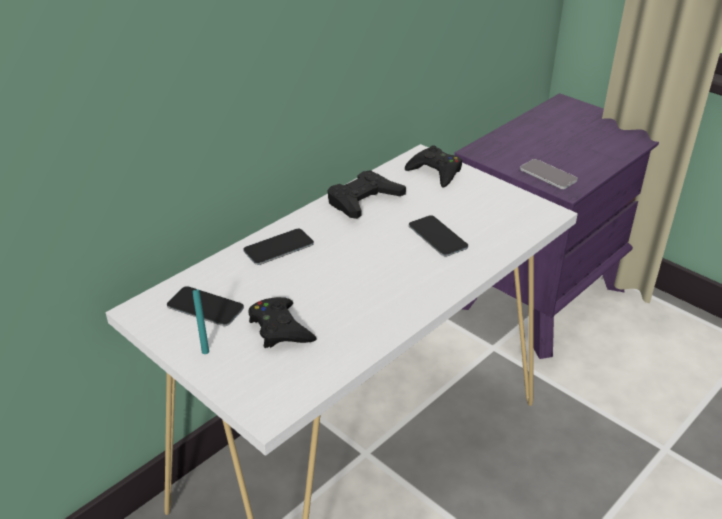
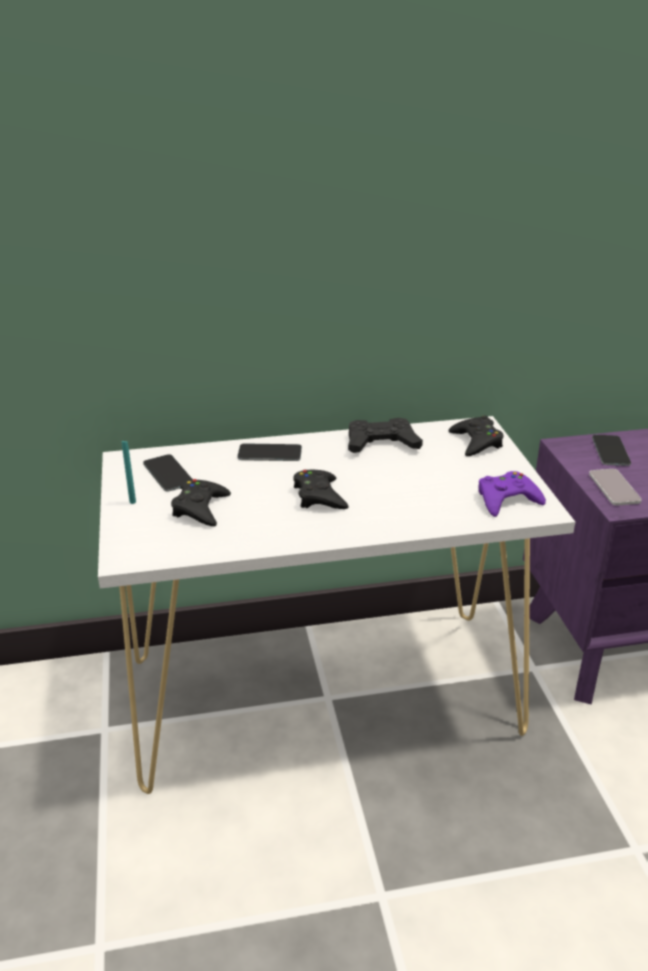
camera: 35 degrees right, 5 degrees down
(371, 271) = (319, 496): none -> black game controller
(437, 236) = (410, 491): phone -> phone (610, 451)
(514, 214) = (507, 500): none -> purple game controller

